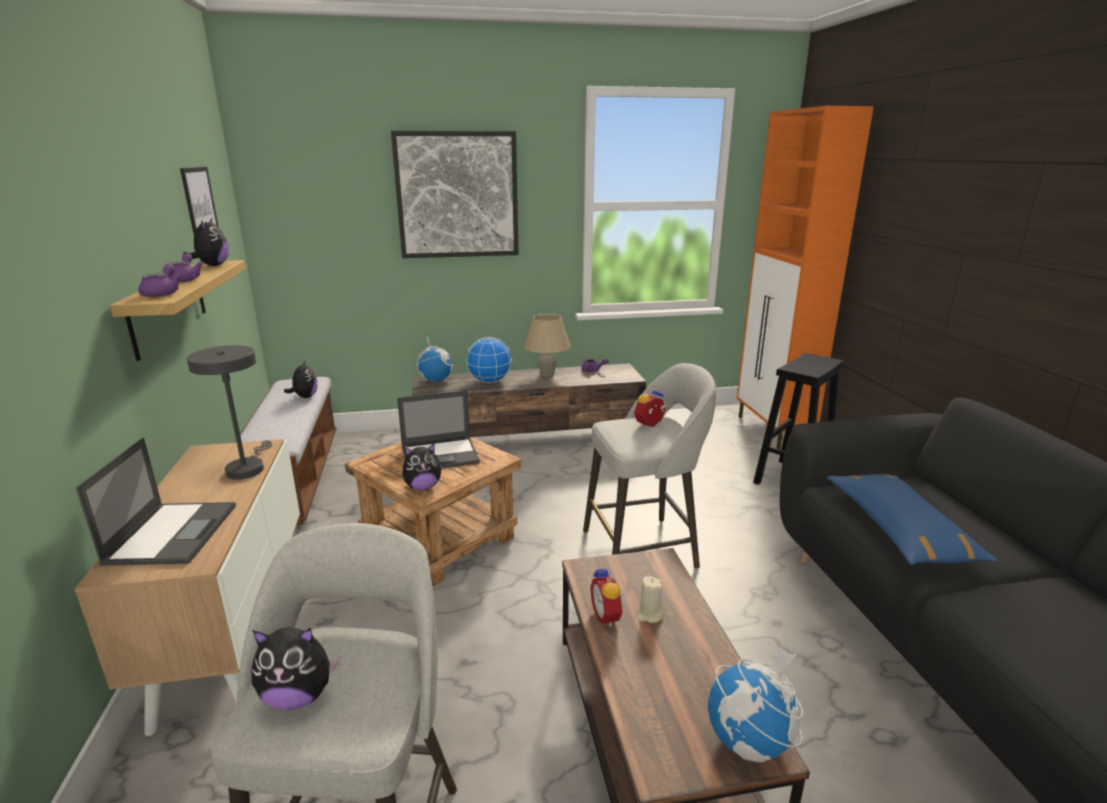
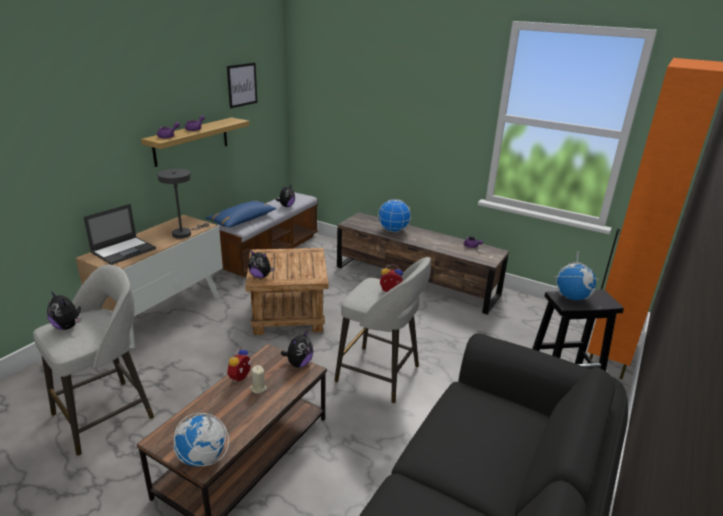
camera: 40 degrees right, 5 degrees up
(212, 266) = (226, 122): plush toy -> plush toy (299, 363)
(436, 380) = (365, 219): globe -> globe (572, 297)
(441, 455) = (294, 264): laptop -> none
(457, 195) = (407, 94): picture -> none
(547, 374) = (436, 238): beige table lamp -> none
(899, 530) = (447, 432): blue pillow -> blue pillow (242, 220)

